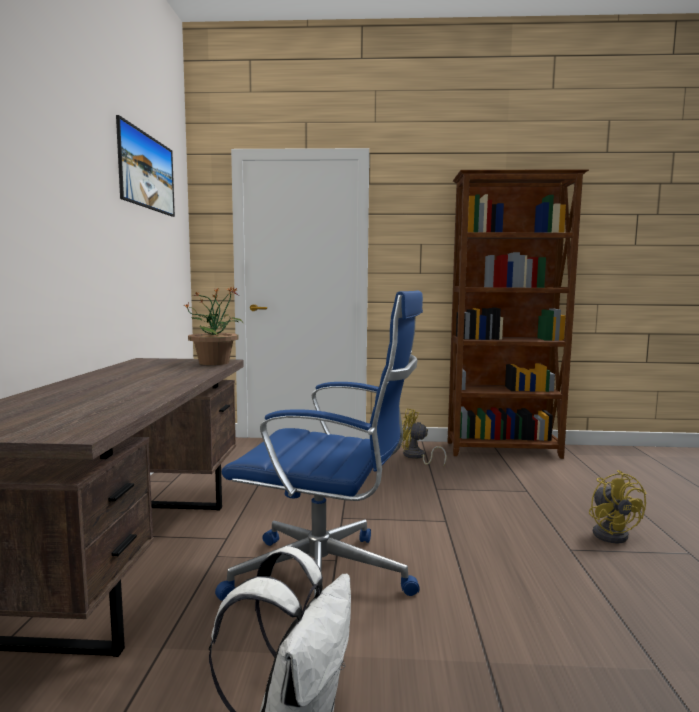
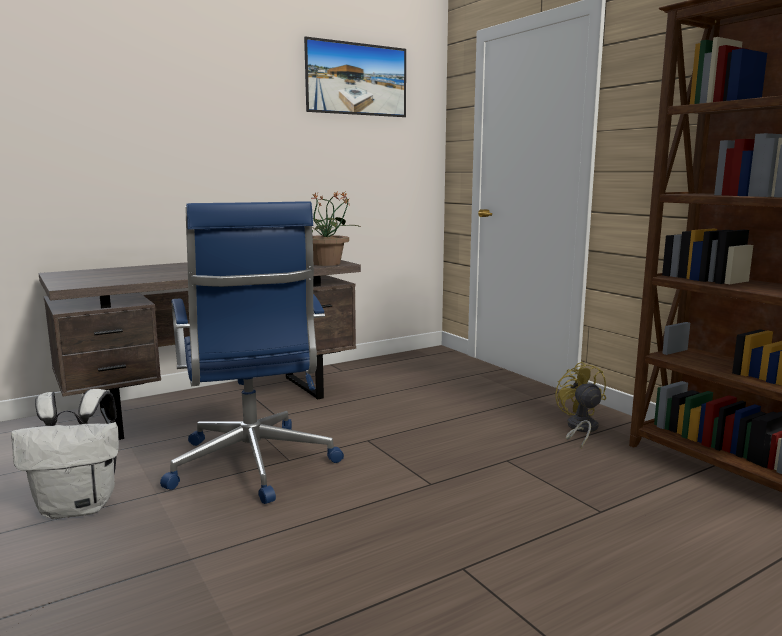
camera: 55 degrees right, 5 degrees up
(611, 533) = (559, 593): yellow fan -> none

